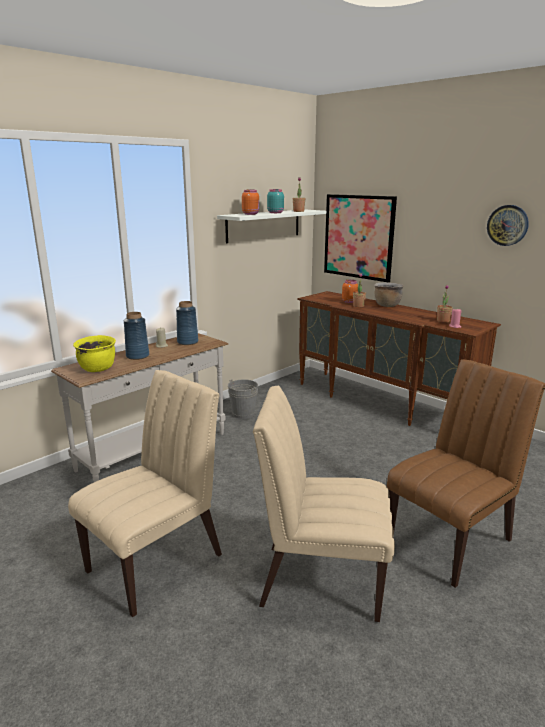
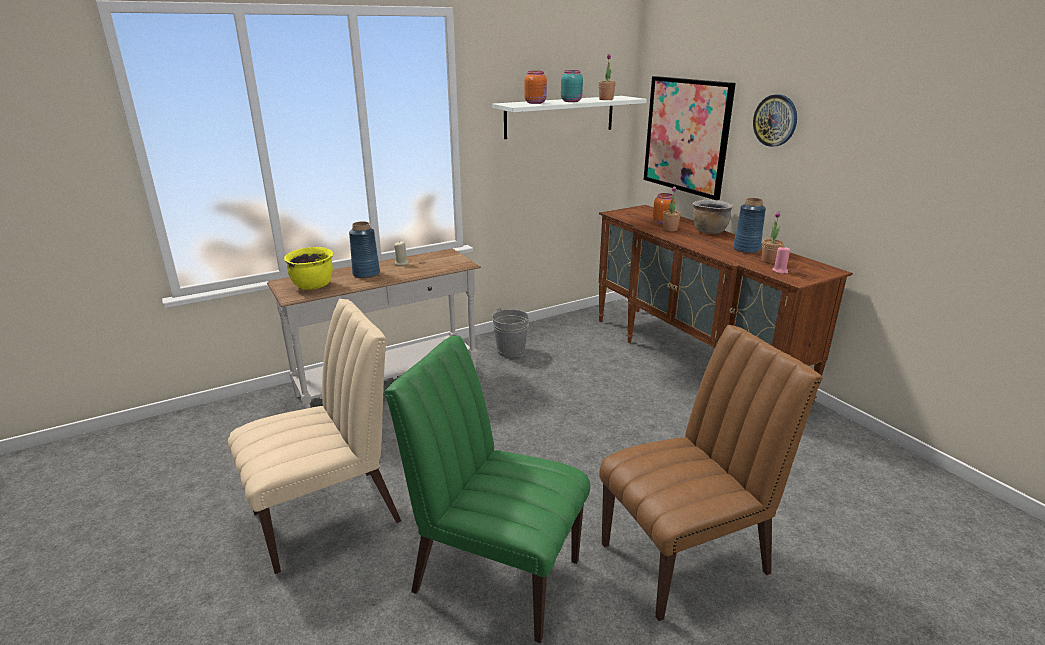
camera: 15 degrees right, 5 degrees up
(188, 342) = (434, 261): blue vase -> blue vase (746, 249)
(322, 581) = (498, 576): beige chair -> green chair
(507, 225) = (875, 132): wall clock -> wall clock (775, 120)

